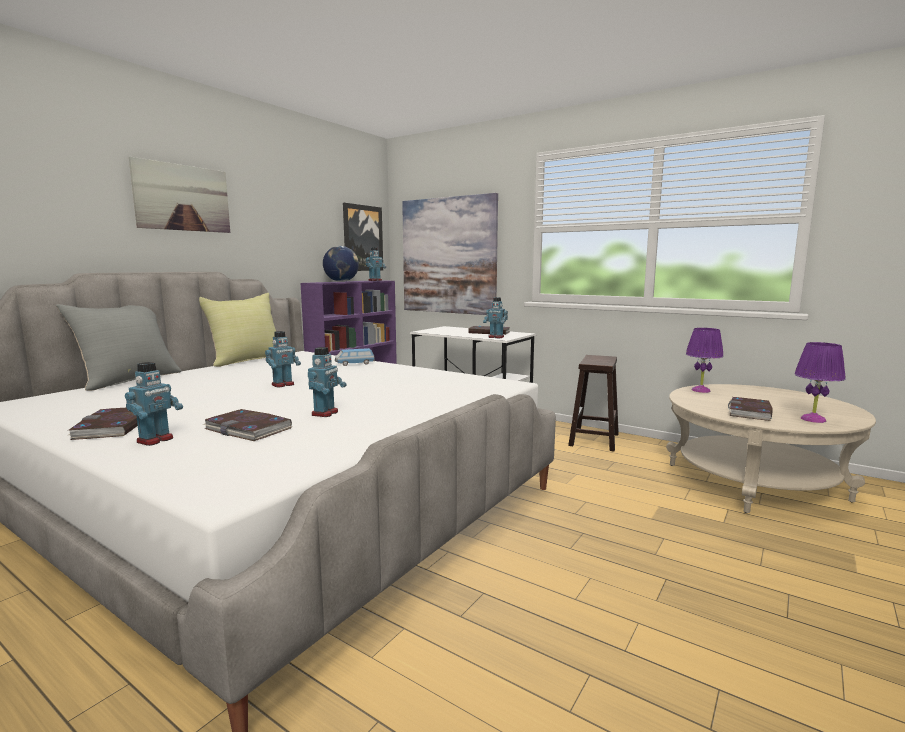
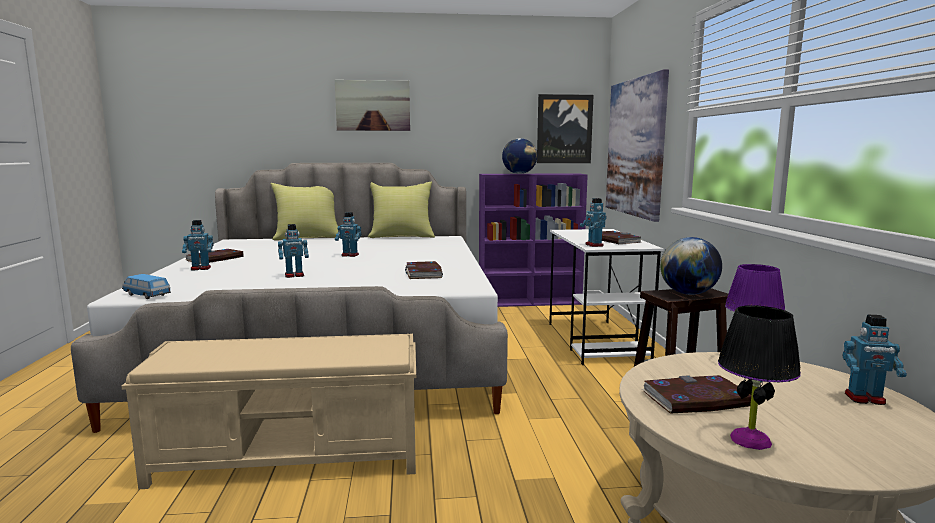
camera: 50 degrees right, 0 degrees up
(129, 380) = (308, 238): grey pillow -> yellow pillow
(249, 429) = (240, 273): book -> book (424, 273)
(354, 364) = (445, 251): toy car -> toy car (146, 295)
(375, 280) = (566, 173): toy robot -> toy robot (865, 399)
(519, 596) = (291, 457): none -> beige bench
(600, 360) = (688, 293): none -> globe
(812, 419) = (750, 439): purple table lamp -> black table lamp

